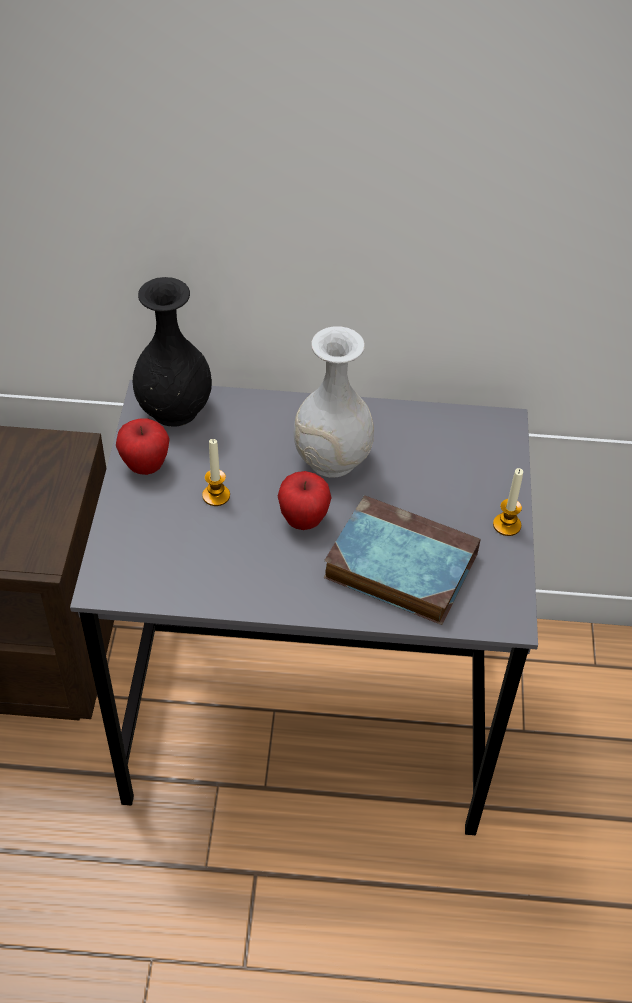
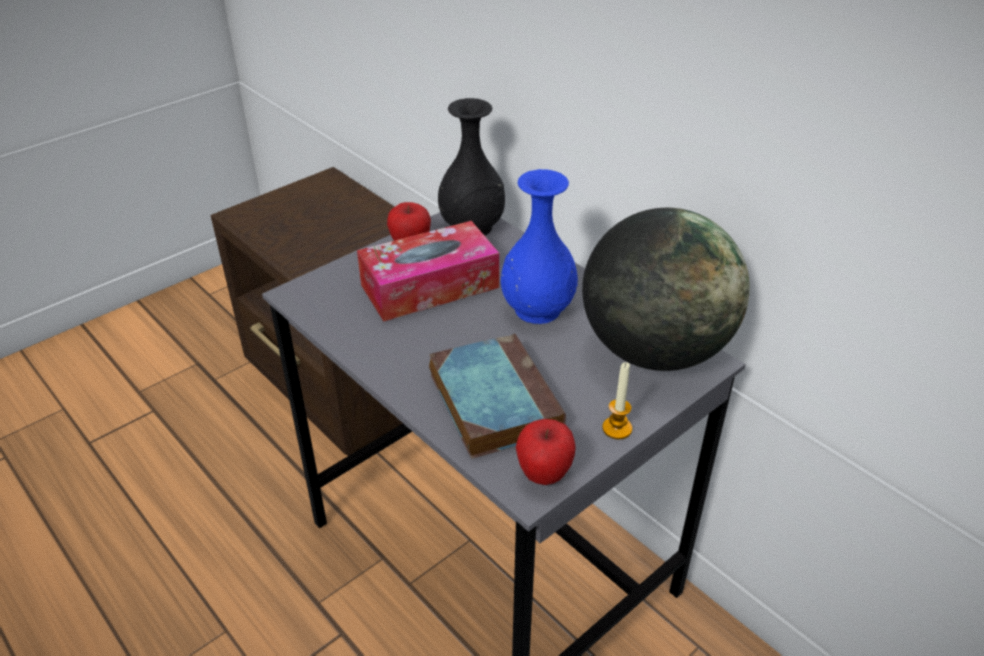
camera: 45 degrees right, 10 degrees down
(216, 495) = (429, 286): candle -> tissue box
(303, 520) = (466, 333): apple -> apple (544, 474)
(331, 459) = (538, 309): white vase -> blue vase
(459, 440) = (654, 352): none -> globe

